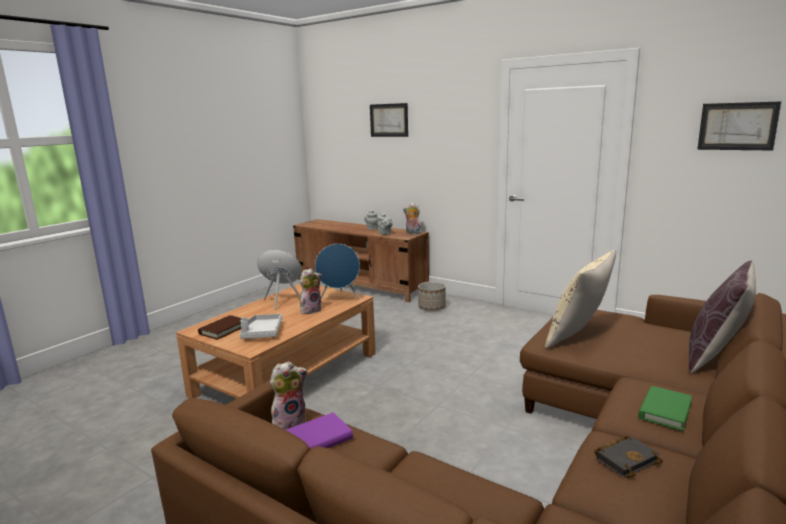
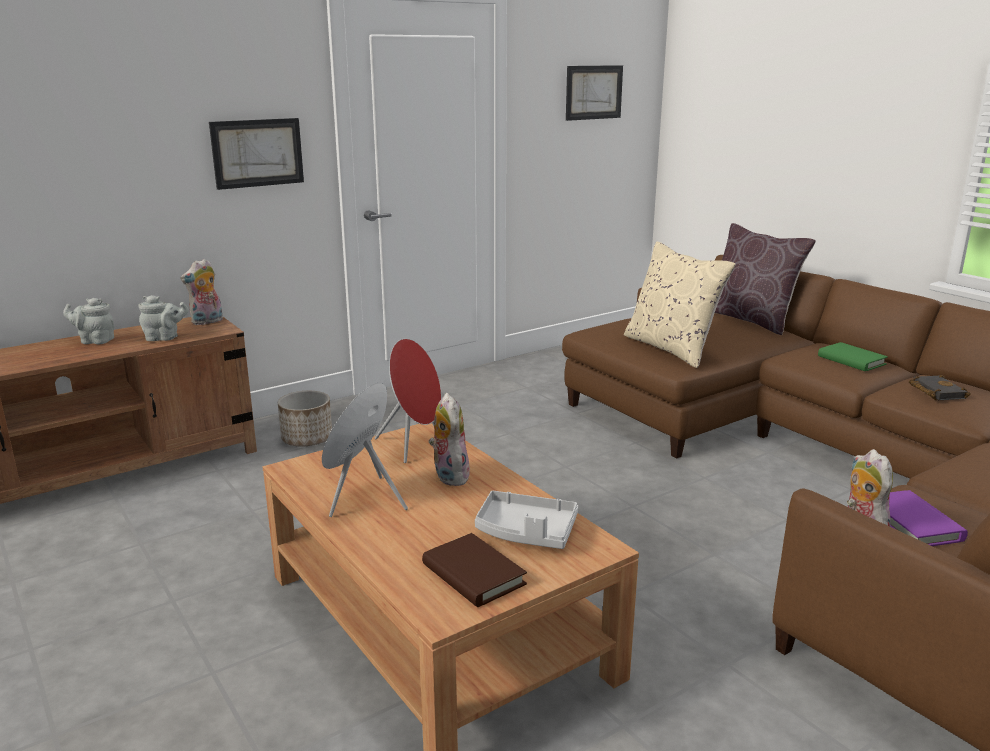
camera: 70 degrees left, 5 degrees up
(339, 298) = (414, 445): blue speaker -> red speaker
(389, 120) = (83, 87): picture -> picture (257, 153)

